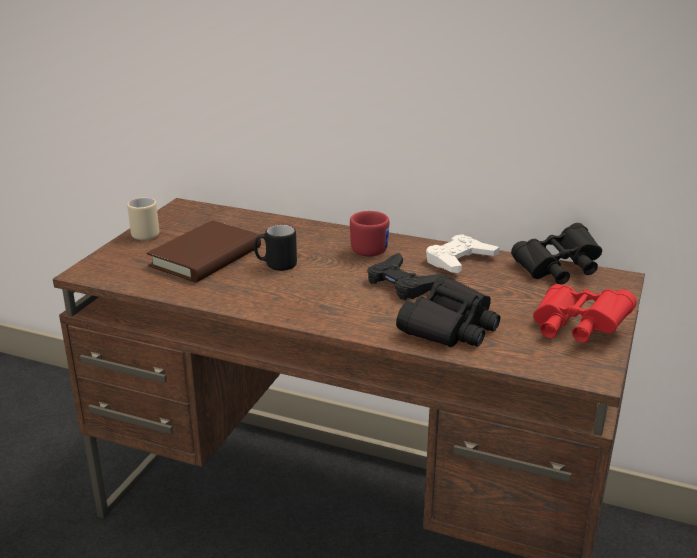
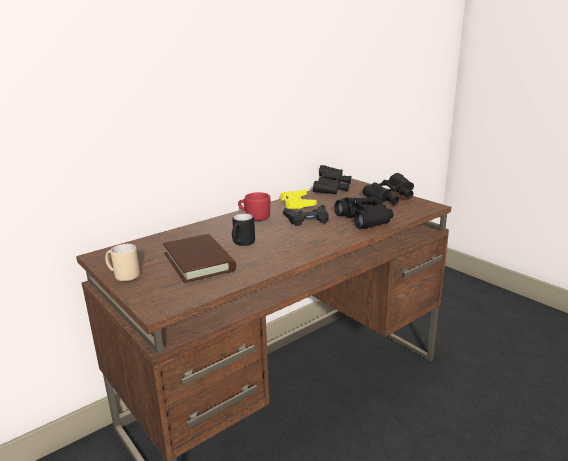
camera: 60 degrees left, 5 degrees down
(459, 260) = (297, 203): white game controller -> yellow game controller
(576, 329) = (390, 199): red binoculars -> black binoculars

